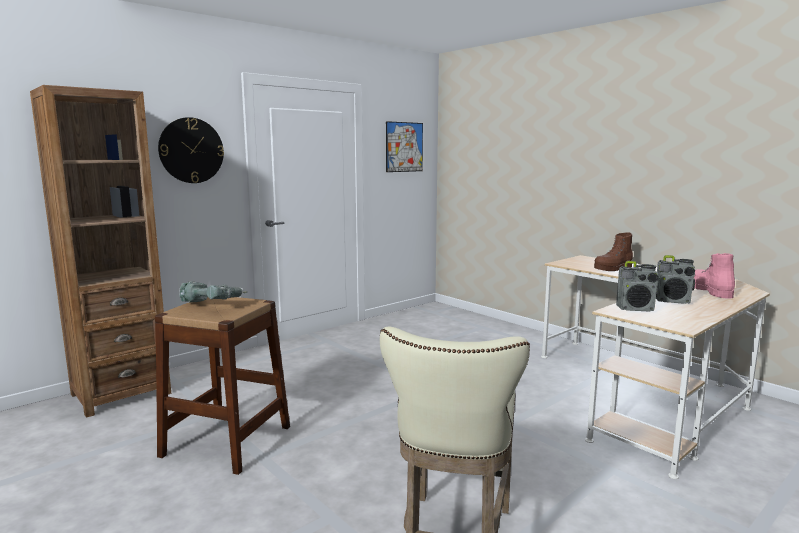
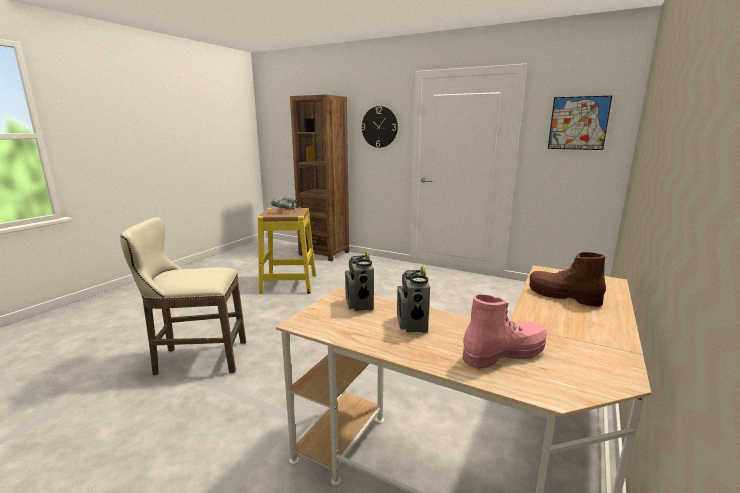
camera: 70 degrees right, 5 degrees up
(227, 440) = (289, 284): brown stool -> yellow stool

